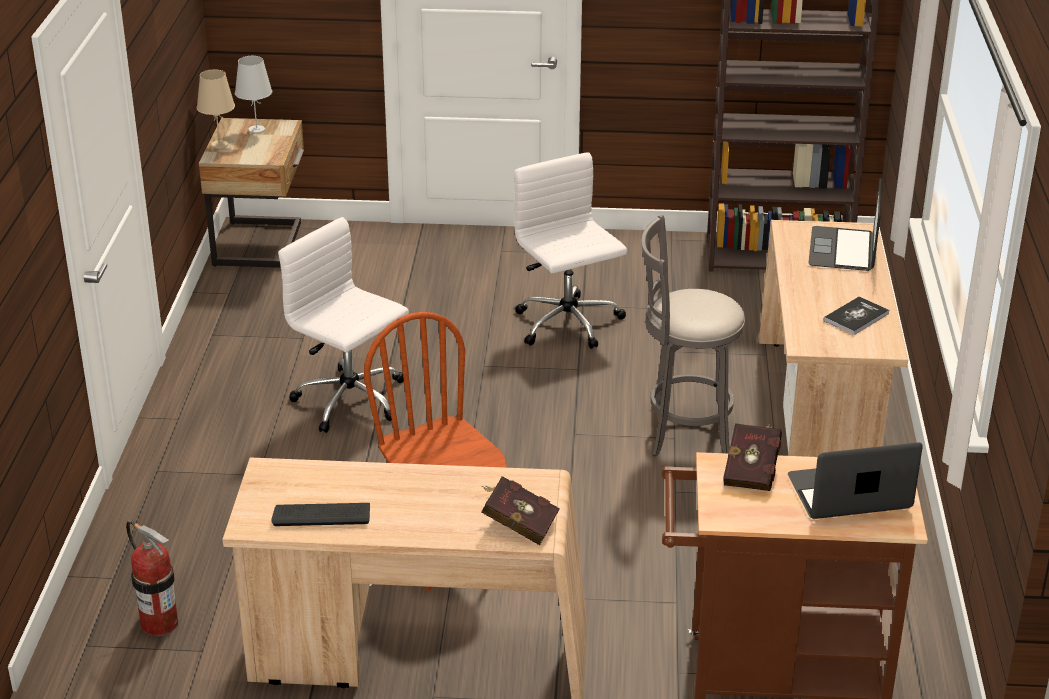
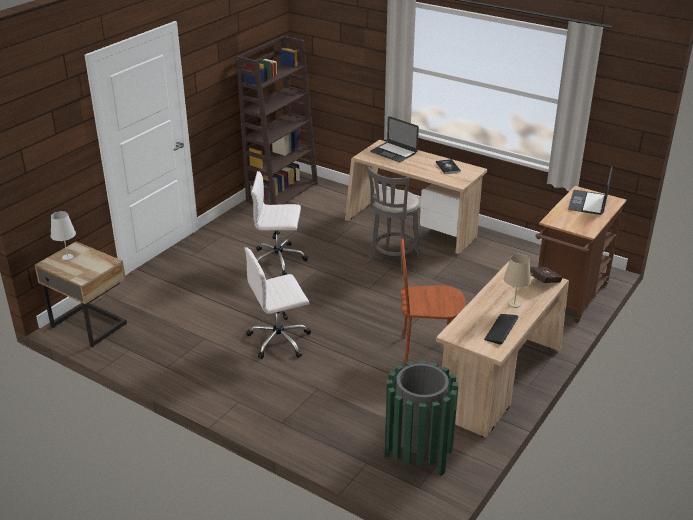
camera: 60 degrees left, 0 degrees up
(159, 623) = (418, 456): fire extinguisher -> green trash can
(219, 144) = (68, 273): beige table lamp -> beige table lamp (514, 304)
(752, 471) = (561, 215): red book -> none

